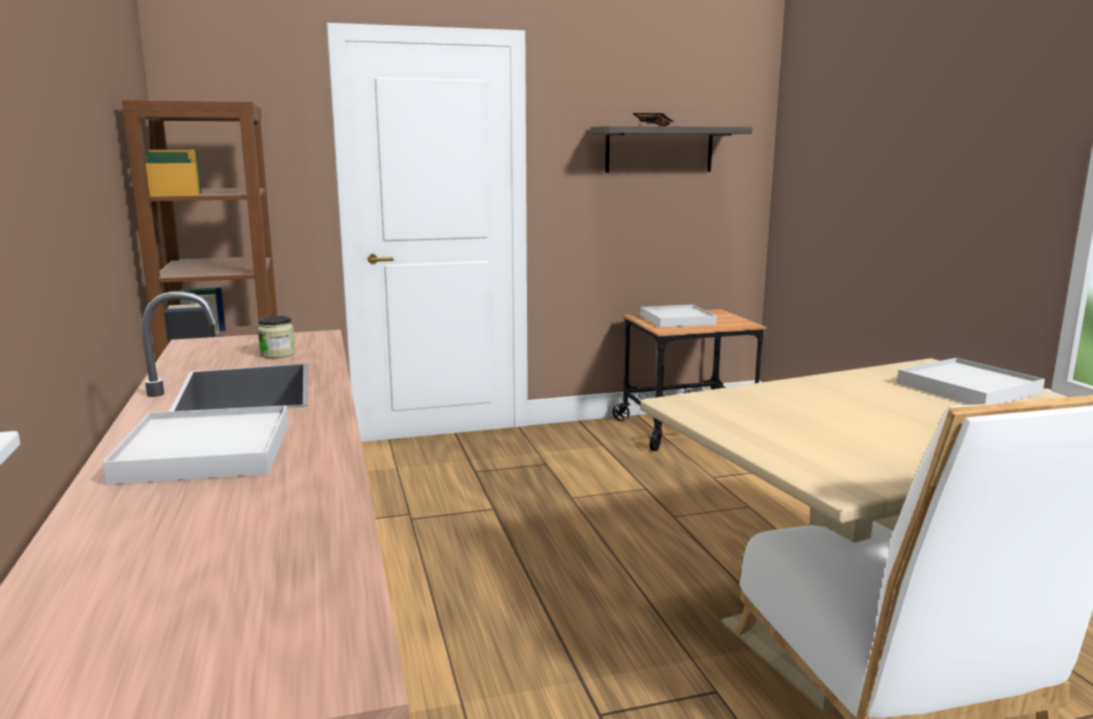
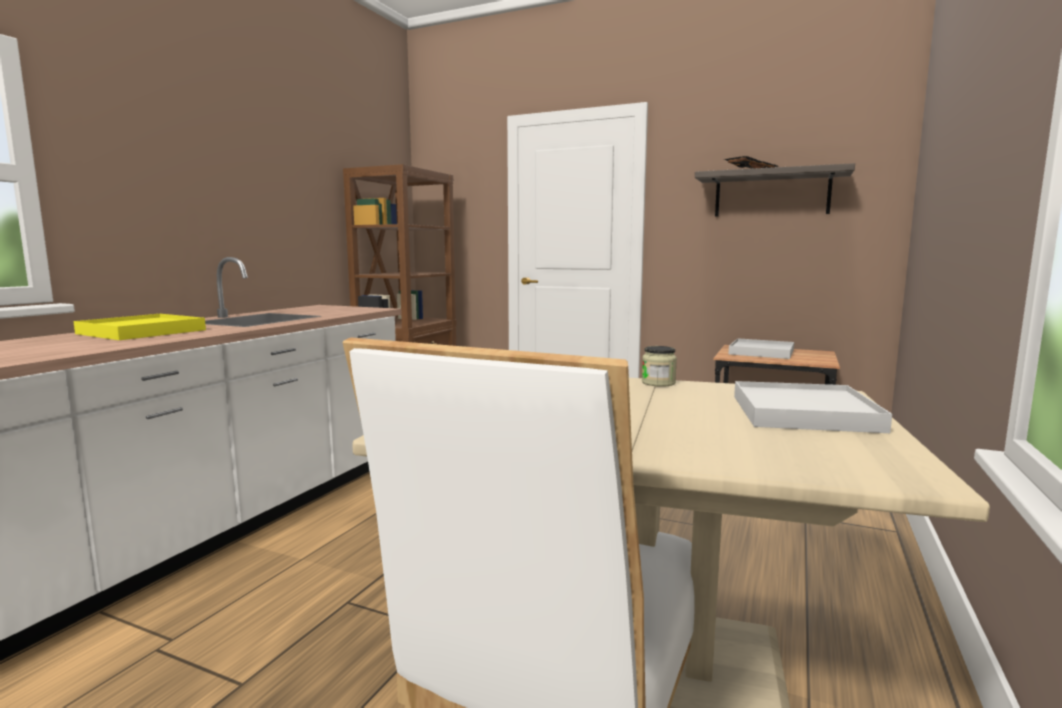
camera: 40 degrees right, 5 degrees down
(206, 452) = (142, 332): white tray -> yellow tray
(278, 354) = (328, 312): jar -> jar (658, 383)

